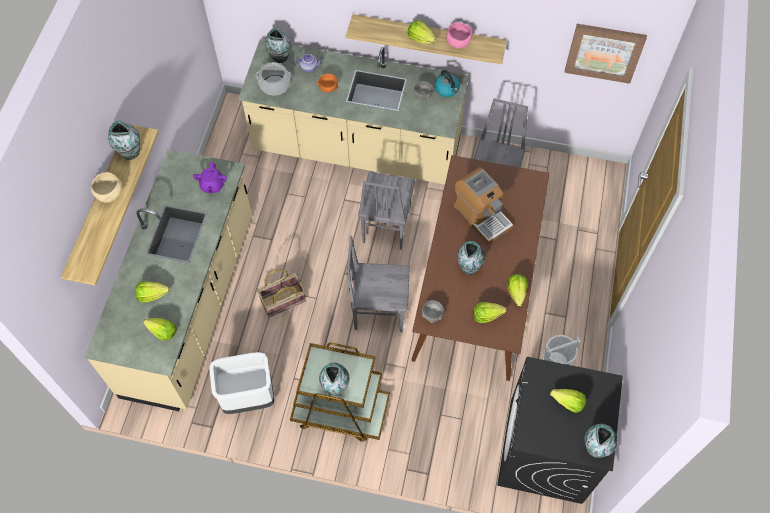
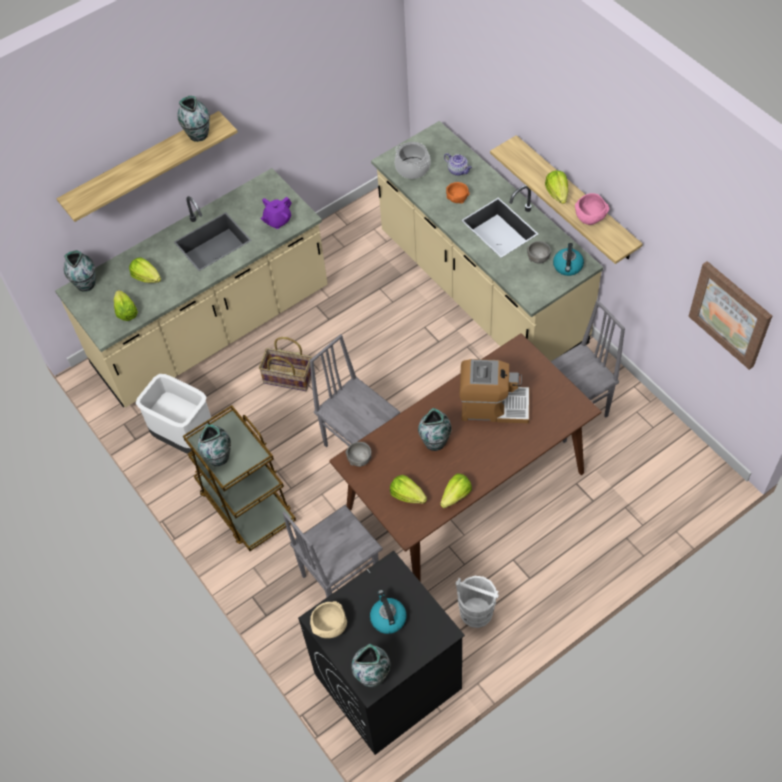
camera: 45 degrees right, 5 degrees down
(110, 195) = (151, 159): beige bowl -> beige bowl (330, 627)
(279, 57) = (441, 146): vase -> vase (86, 284)
(385, 227) = (438, 376): grey chair -> grey chair (339, 577)
(481, 216) = (493, 405): coffee machine -> coffee machine turned 90 degrees counterclockwise
(568, 403) = (388, 618): lettuce -> kettle

